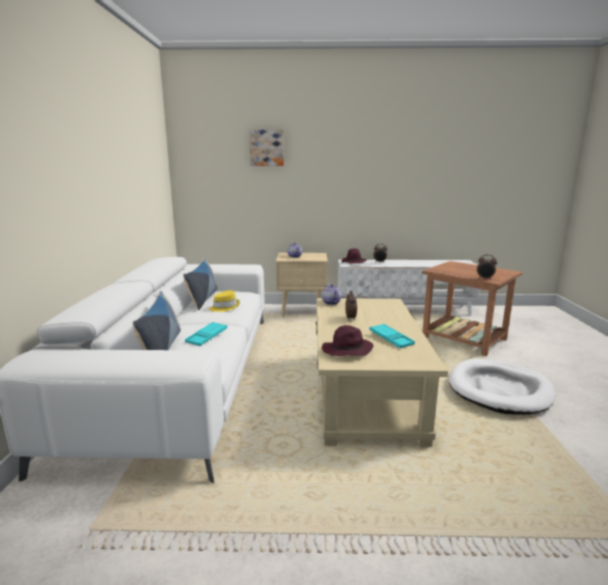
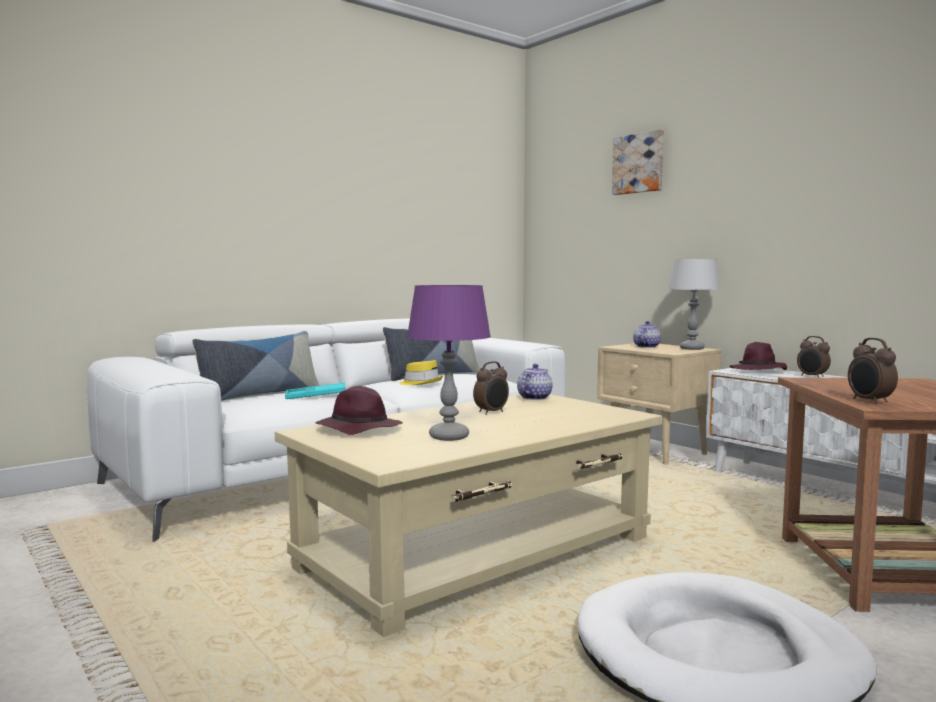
camera: 50 degrees right, 10 degrees down
(315, 254) = (692, 348): none -> grey table lamp
(391, 339) = (449, 436): turquoise tray -> purple table lamp

